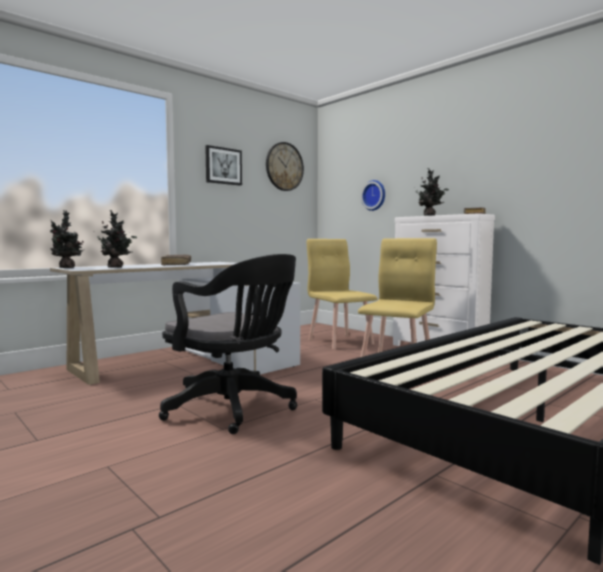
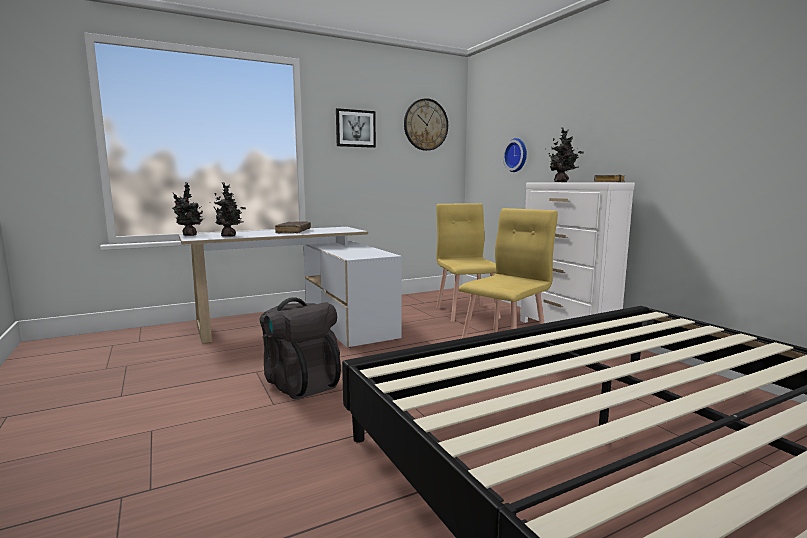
camera: 15 degrees right, 5 degrees up
(234, 409) = (300, 383): black office chair -> black backpack

